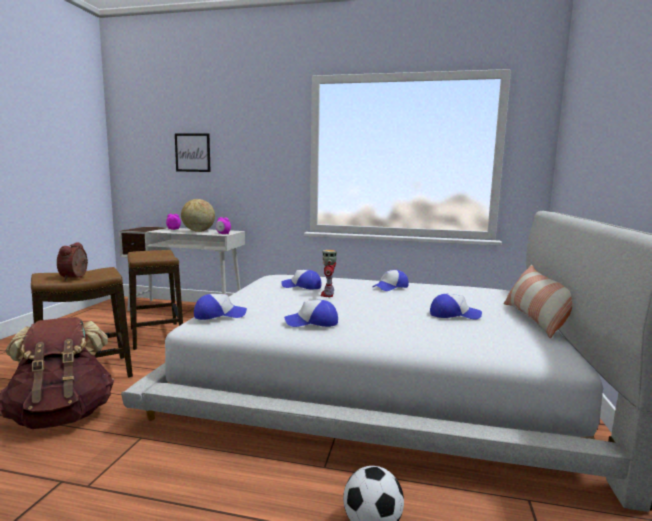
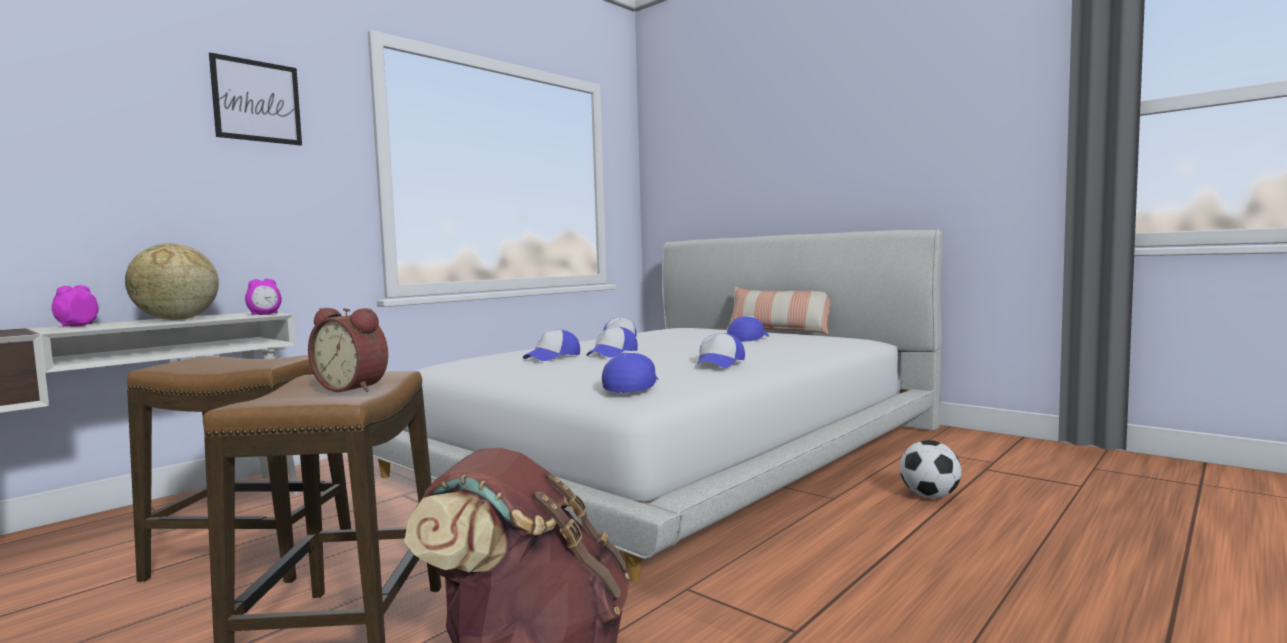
camera: 60 degrees left, 5 degrees down
(192, 152) = (88, 136): picture -> picture (257, 101)
(328, 294) = (612, 353): toy robot -> cap

